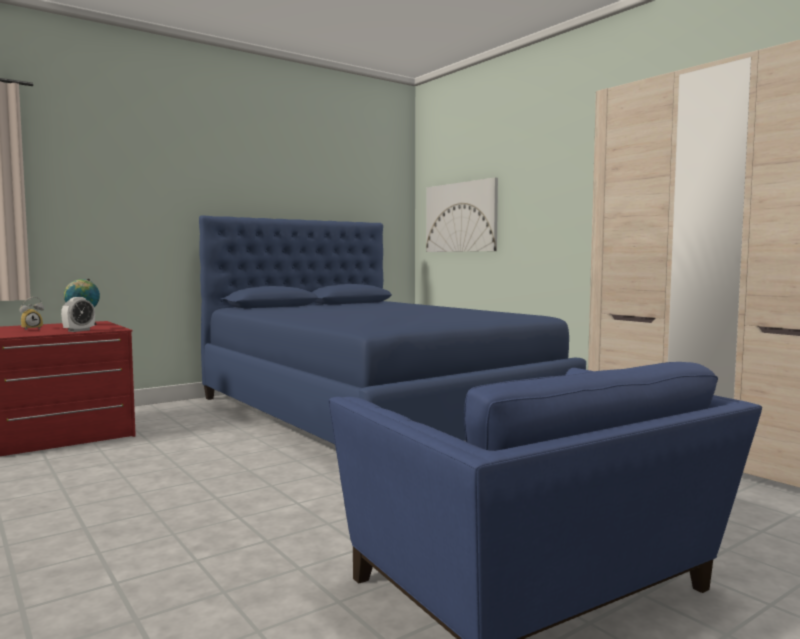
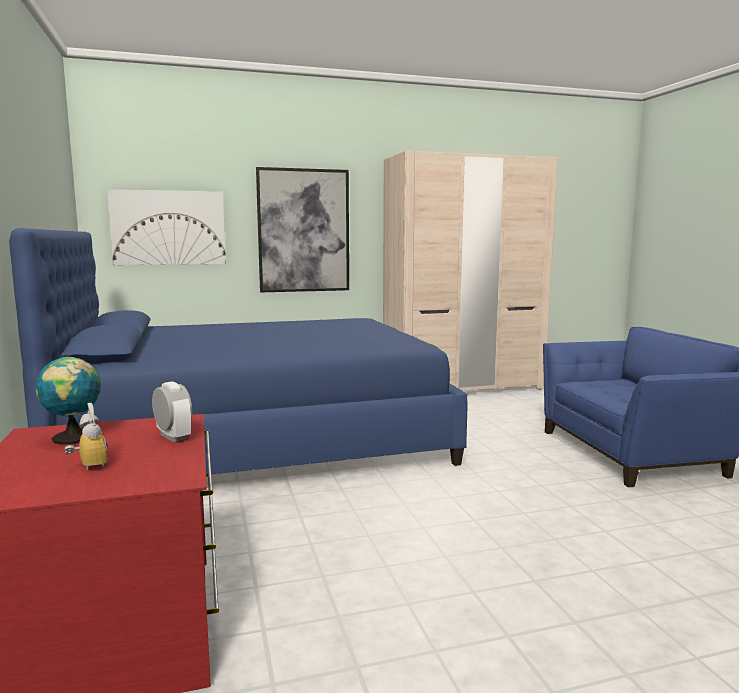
camera: 70 degrees left, 5 degrees up
(563, 212) = (303, 231): none -> picture

